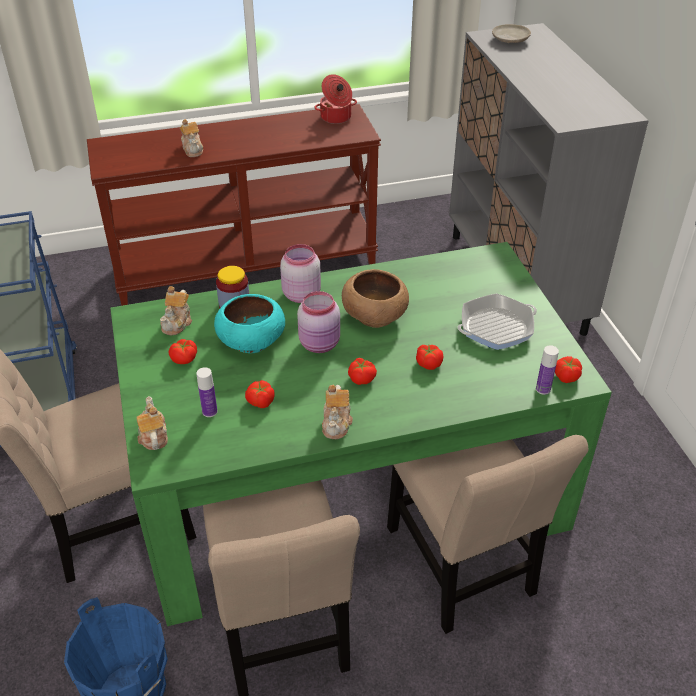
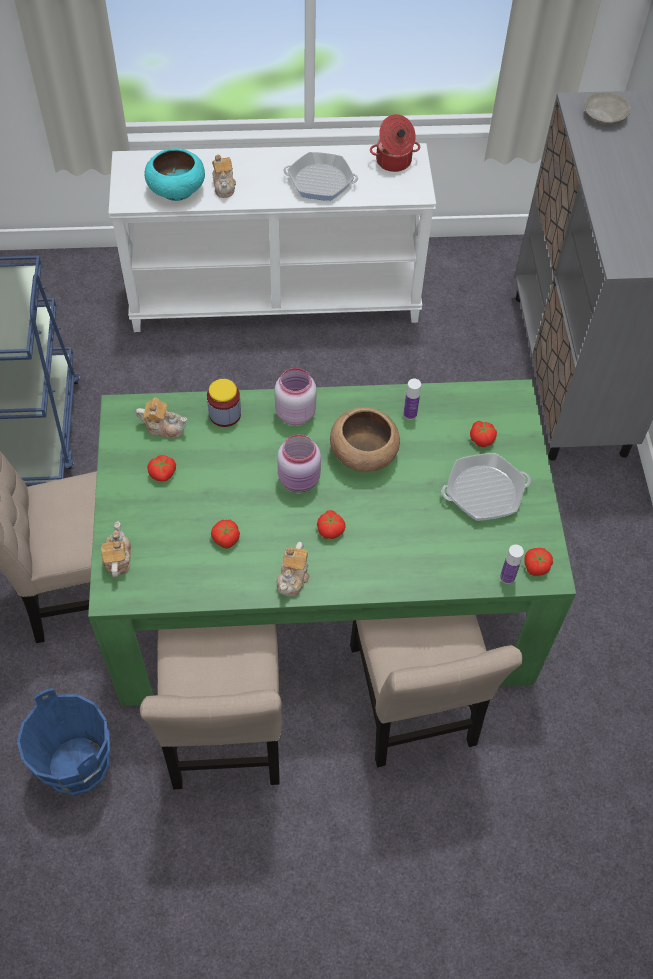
camera: 10 degrees right, 15 degrees up
(177, 322) = (164, 427): teapot -> teapot turned 105 degrees counterclockwise
(209, 411) = (175, 541): bottle -> bottle (410, 414)
(246, 264) = (276, 297): brown console table -> white console table
(251, 340) = (232, 463): turquoise bowl -> turquoise bowl (176, 189)
(277, 137) = (320, 181): none -> frying pan
(429, 363) = (402, 524): tomato -> tomato (482, 438)

